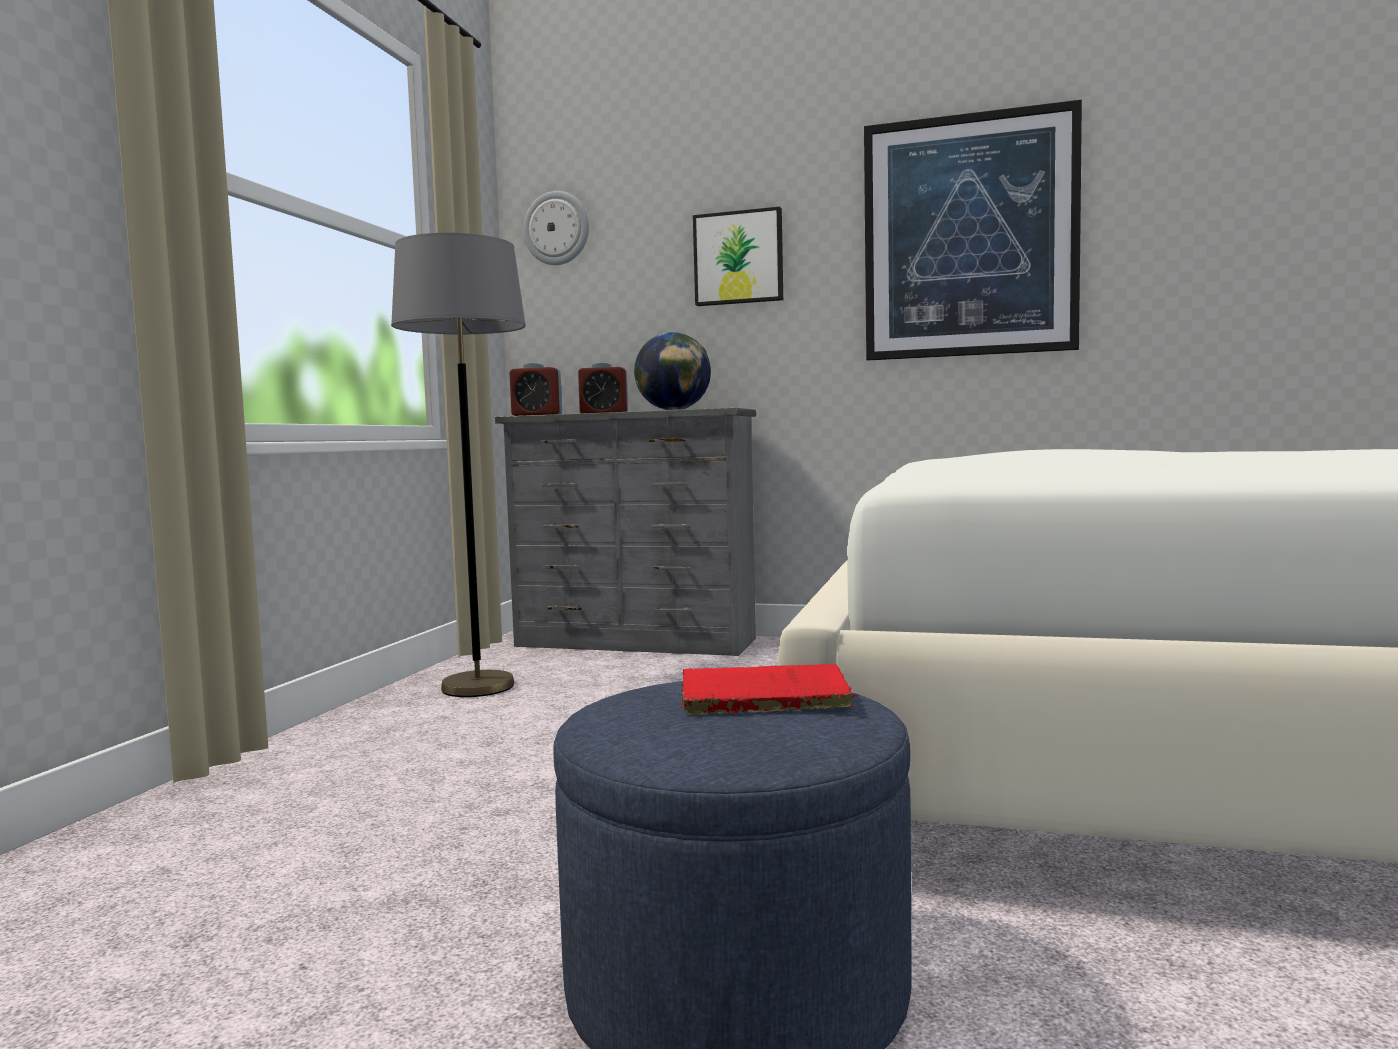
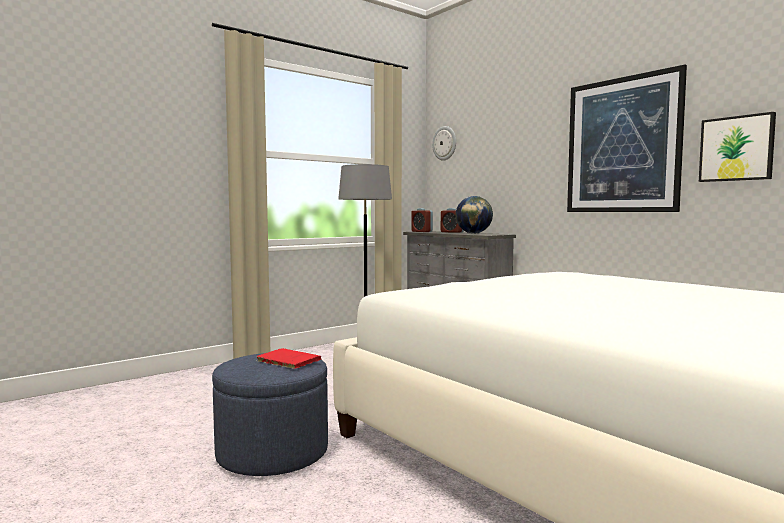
camera: 35 degrees right, 0 degrees up
(739, 258) = (514, 157): picture -> picture (736, 148)

